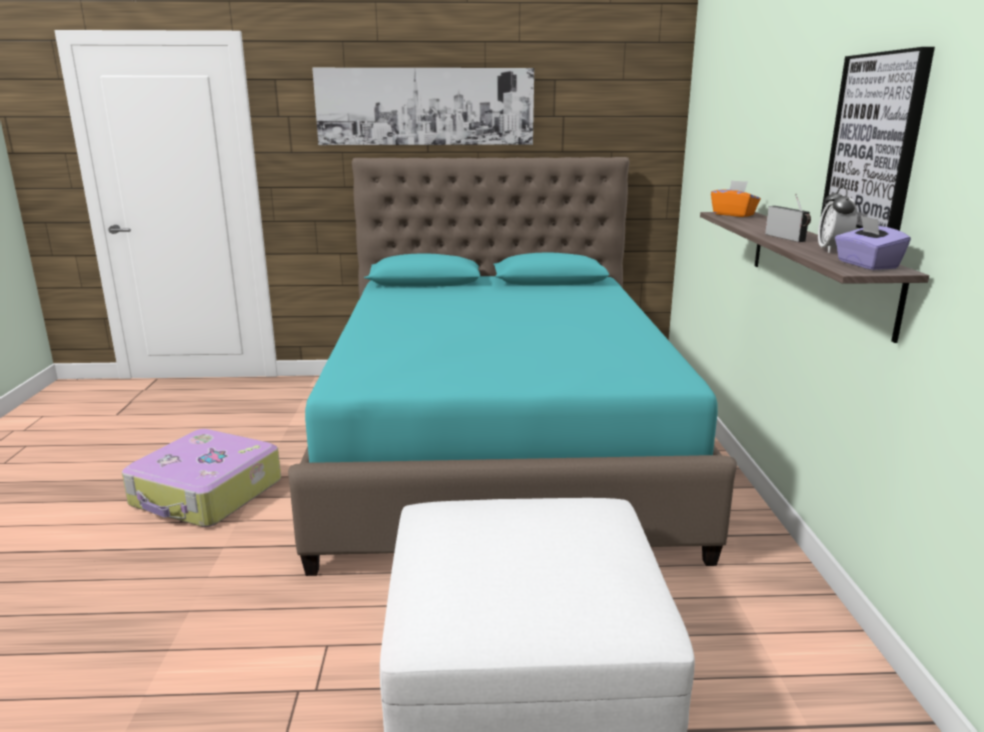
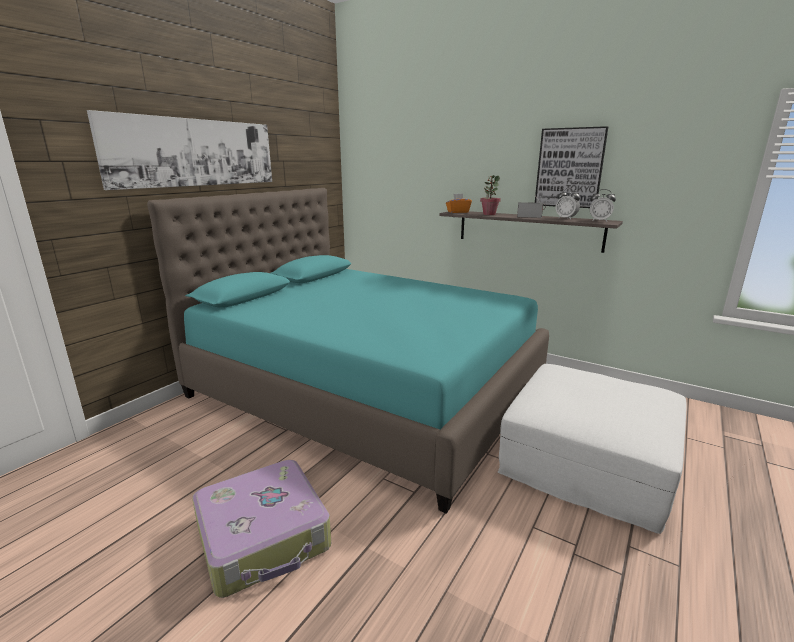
camera: 55 degrees left, 0 degrees up
(754, 224) = (489, 214): none -> potted plant
(866, 265) = (599, 221): purple tissue box -> alarm clock

